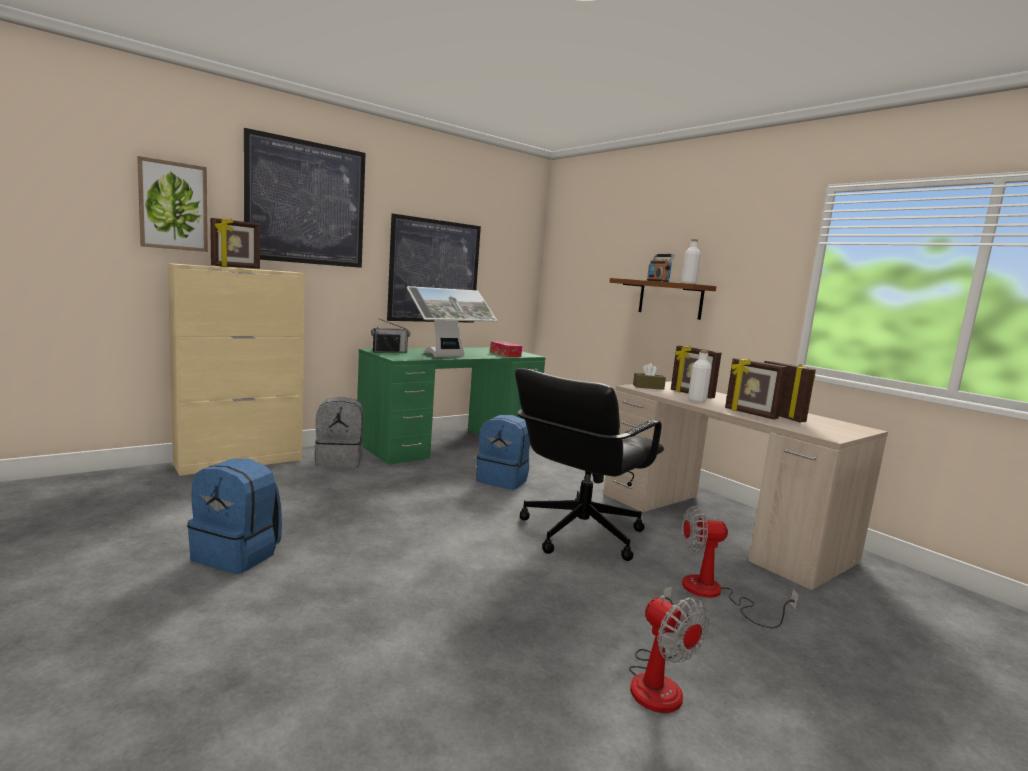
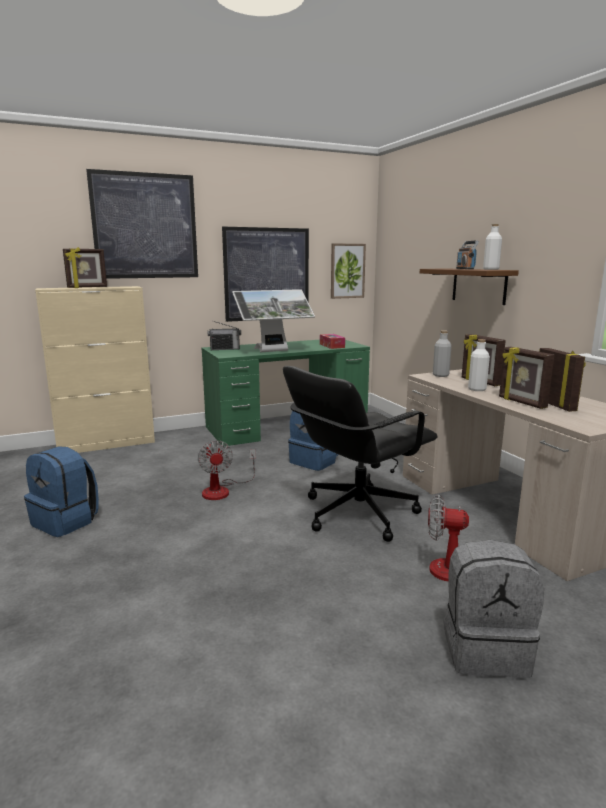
camera: 15 degrees right, 5 degrees up
(173, 206) = (37, 241): picture -> picture (347, 271)
(339, 461) = (184, 443): grey backpack -> grey backpack (485, 649)
(648, 387) = (440, 375): brown tissue box -> grey bottle
(658, 681) = (350, 656): fan -> fan (222, 490)

